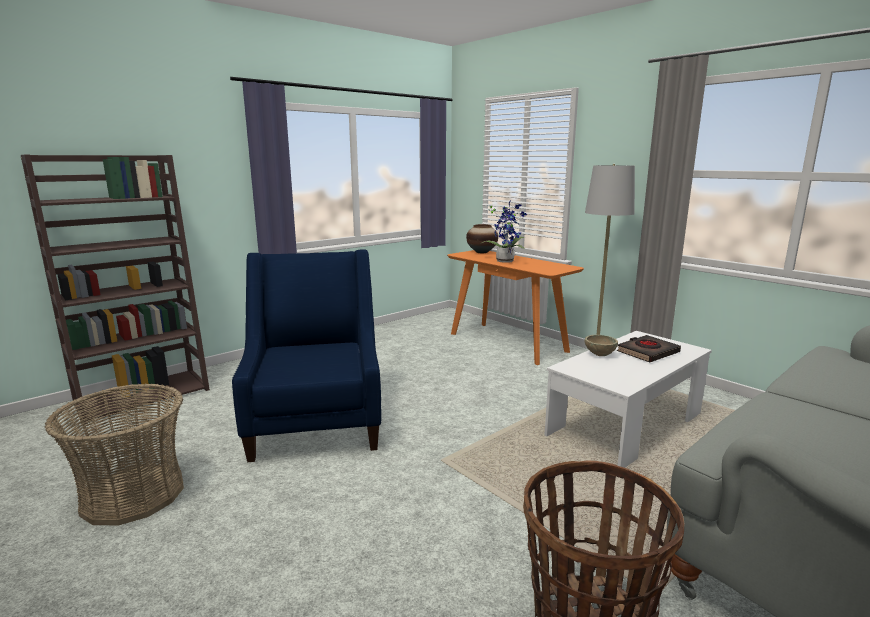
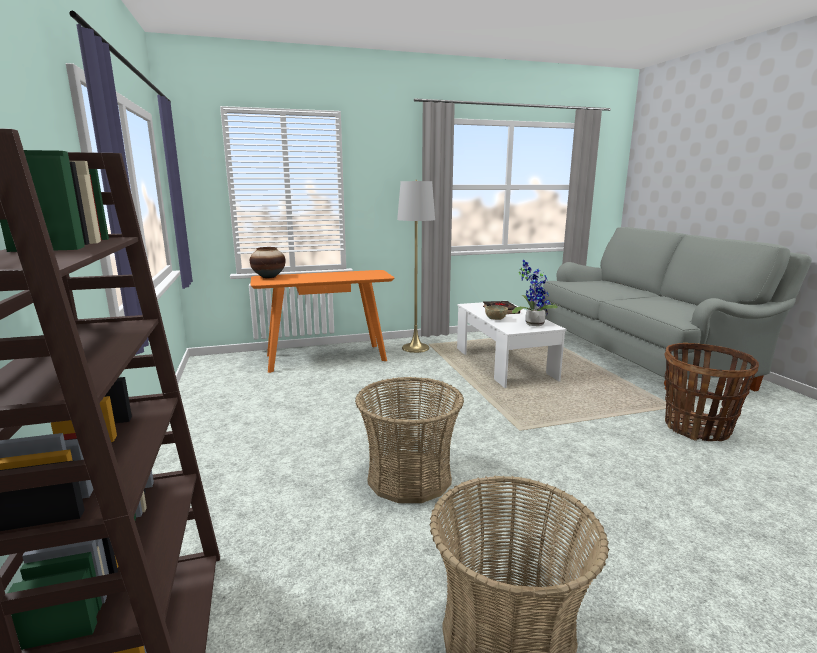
camera: 65 degrees left, 0 degrees up
(316, 423) = (409, 477): blue armchair -> basket
(505, 261) = (321, 277): potted plant -> potted plant (532, 323)

